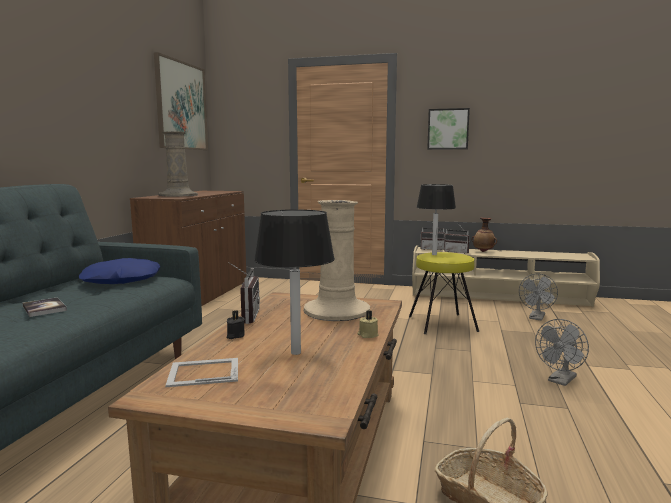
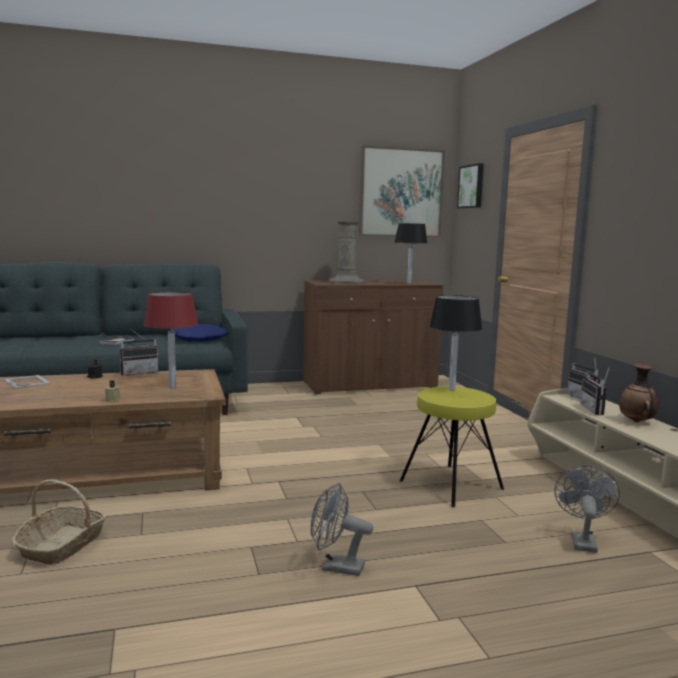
camera: 60 degrees right, 0 degrees up
(296, 353) = (66, 391): black table lamp -> black table lamp (409, 283)
(336, 310) = (172, 387): beige vase -> red table lamp
(448, 129) = (640, 216): picture -> picture (472, 186)
(536, 318) = (582, 540): grey fan -> grey fan turned 105 degrees clockwise

